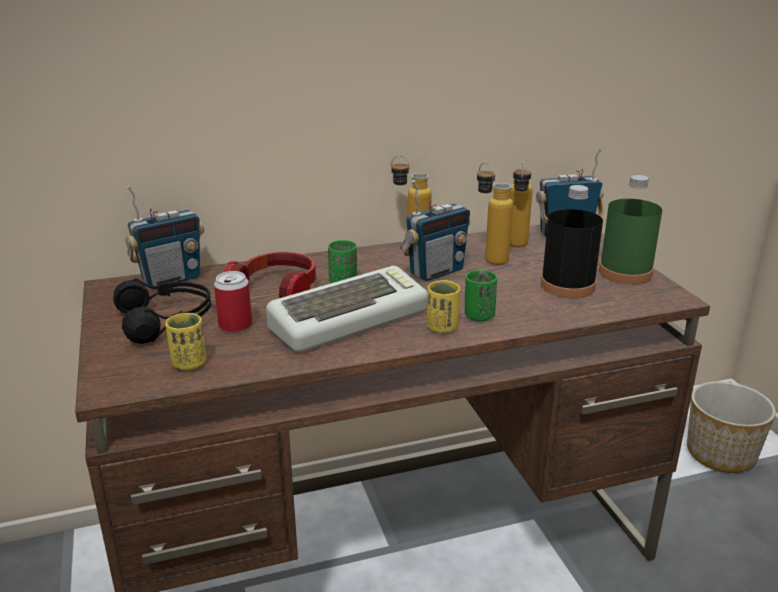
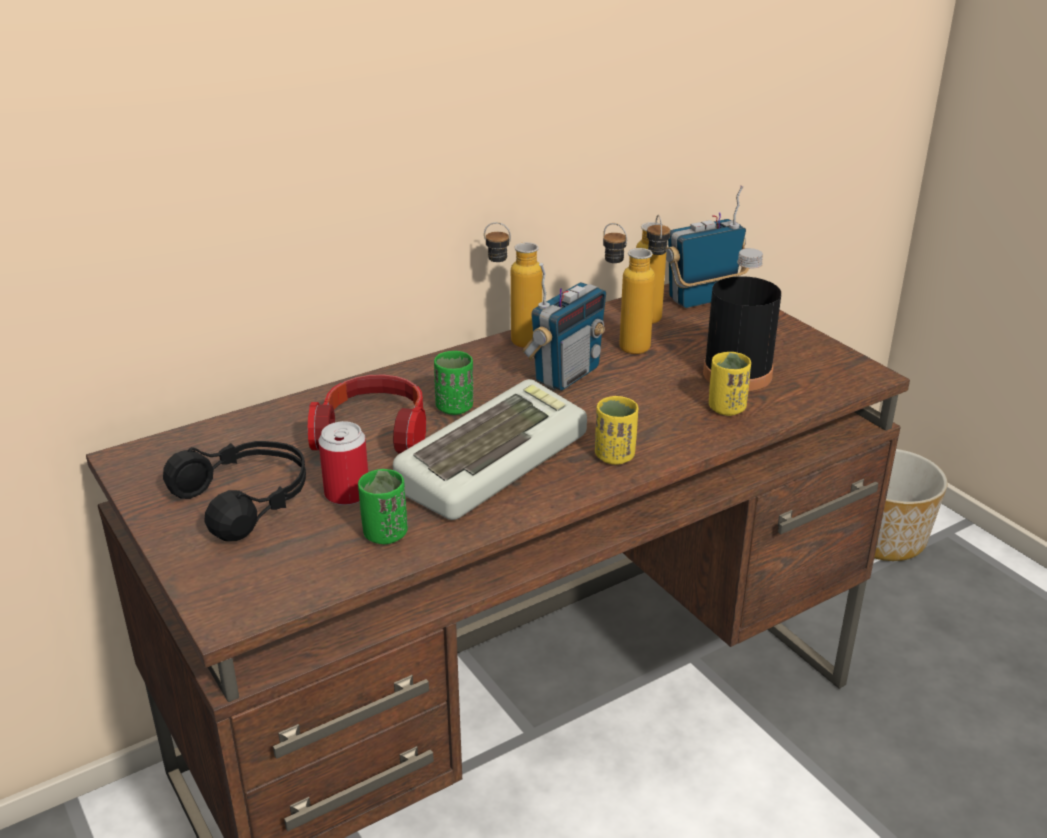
camera: 15 degrees left, 5 degrees up
(171, 279) = (214, 434): radio -> none
(189, 363) = (317, 559): yellow cup -> yellow cup (726, 408)
(479, 316) = (651, 432): green cup -> green cup (385, 534)
(625, 273) = (796, 346): green bottle -> none

